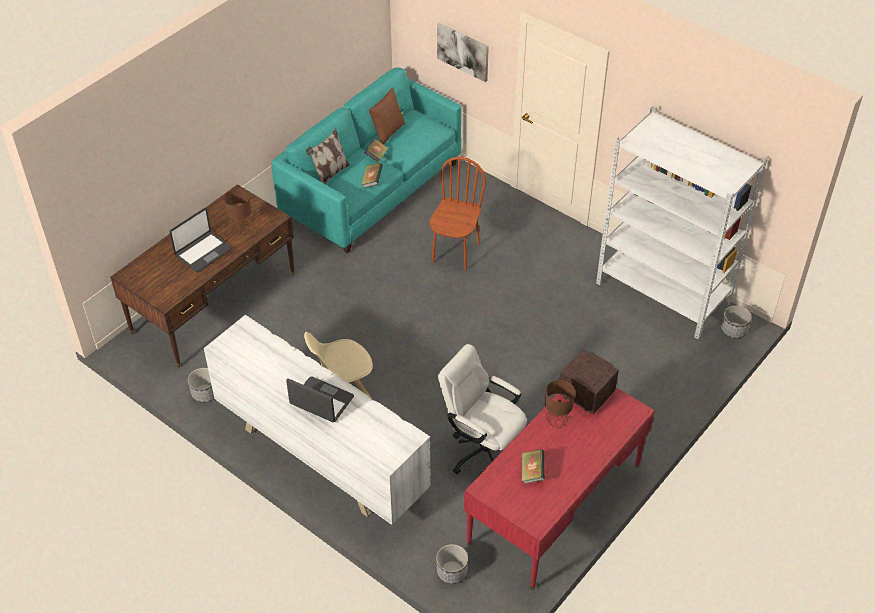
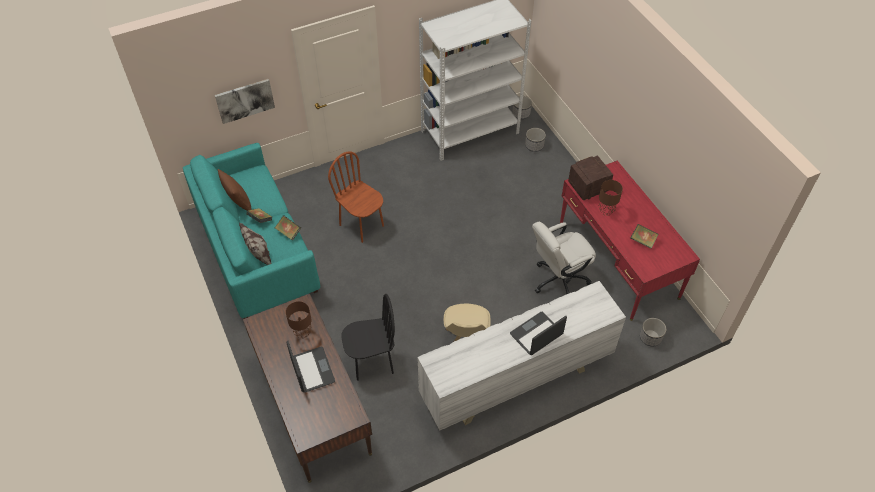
camera: 65 degrees left, 5 degrees up
(205, 393) = (412, 443): planter -> planter (534, 146)
(284, 327) = (372, 362): none -> black chair

